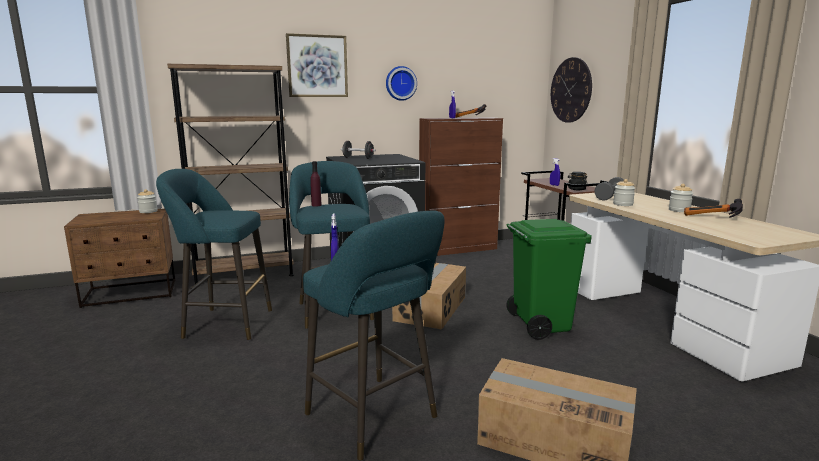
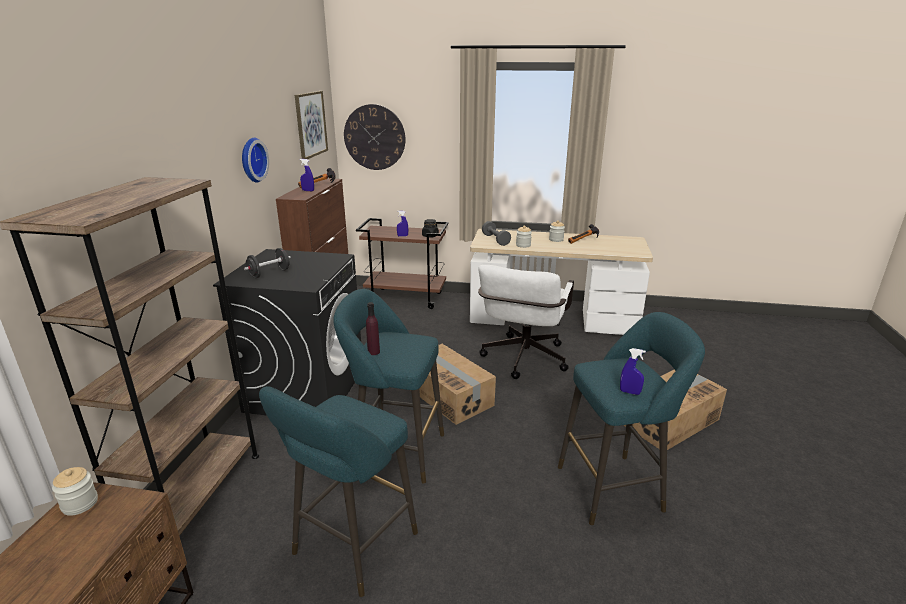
camera: 60 degrees left, 10 degrees up
(317, 66) = (180, 159): picture -> picture (310, 124)
(540, 324) = (522, 361): green trash can -> white office chair

